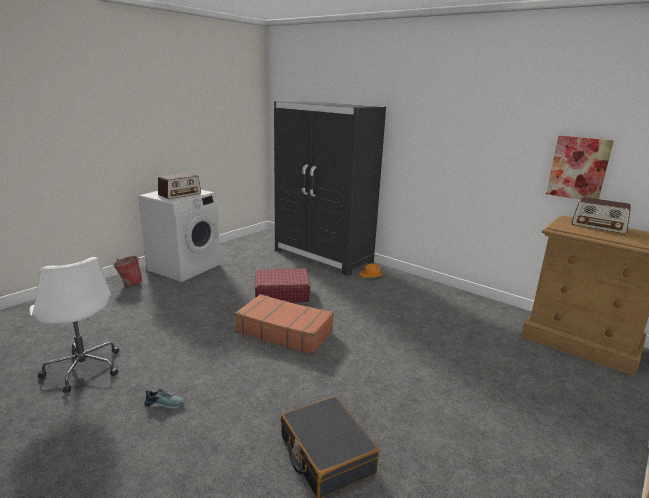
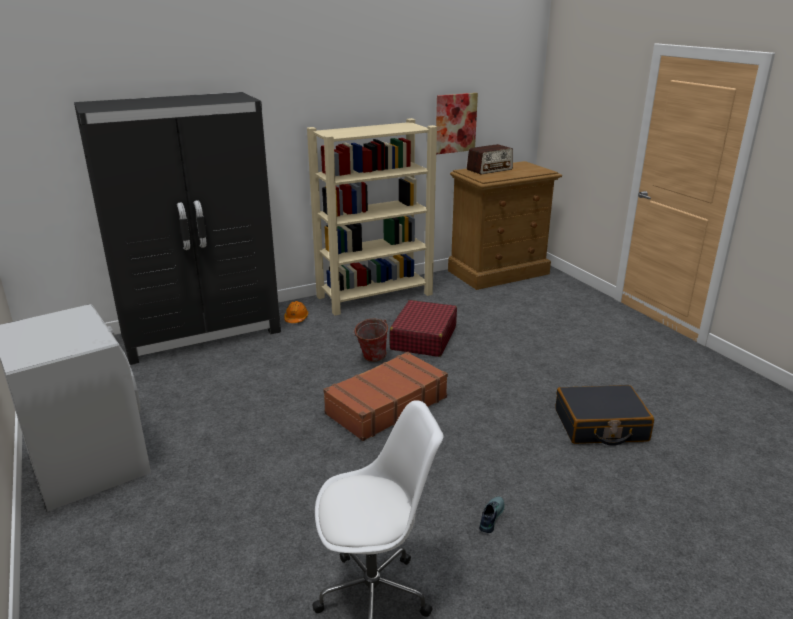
camera: 65 degrees left, 5 degrees up
(129, 283) = (90, 537): bucket -> bucket (371, 359)
(180, 194) = (66, 332): radio -> none
(281, 294) = (285, 388): red suitcase -> red suitcase (423, 338)
(441, 294) = (374, 295): none -> beige bookcase

